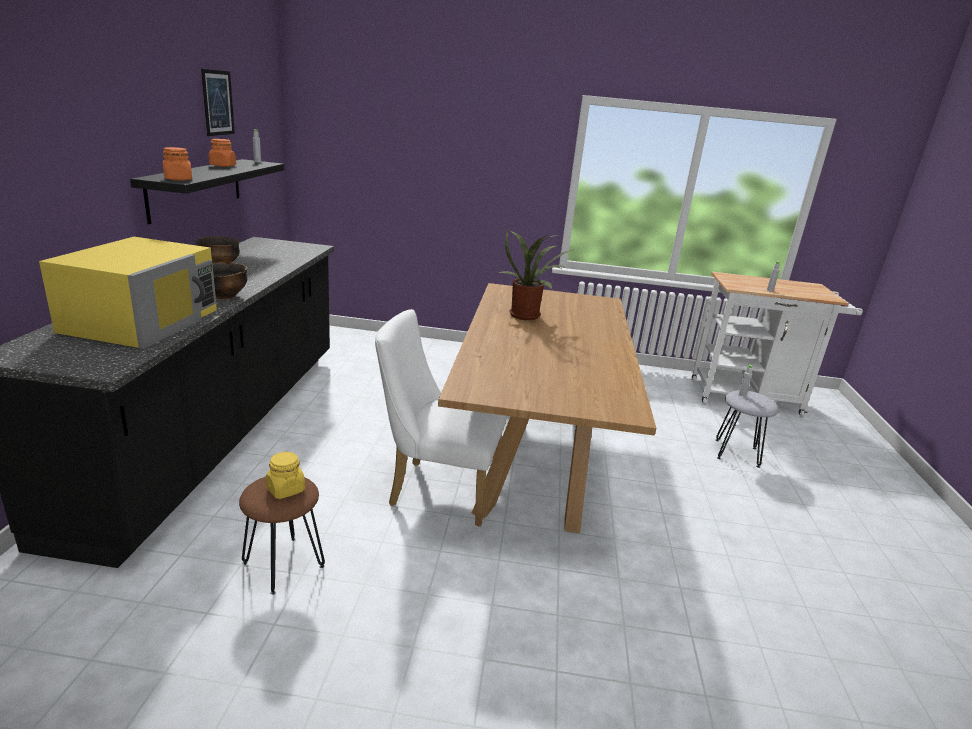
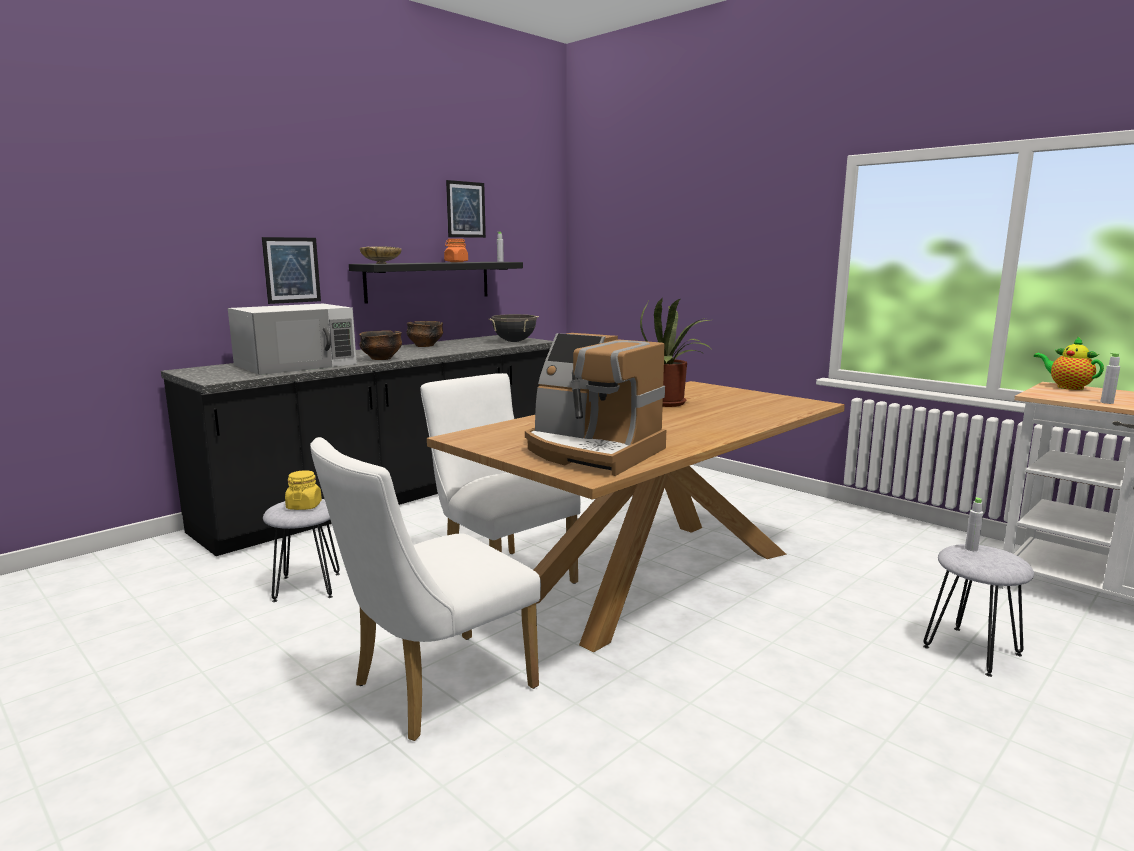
camera: 40 degrees right, 10 degrees down
(78, 194) = (292, 270): none -> picture
(143, 320) = (296, 364): yellow microwave -> white microwave
(178, 179) = (381, 263): orange jar -> beige bowl
(283, 564) = (307, 586): brown stool -> grey stool
(296, 250) = (514, 341): none -> black cooking pot
(525, 614) = (432, 690): none -> white chair
(585, 387) = (592, 452): none -> coffee machine
(731, 276) = (1067, 387): none -> teapot

